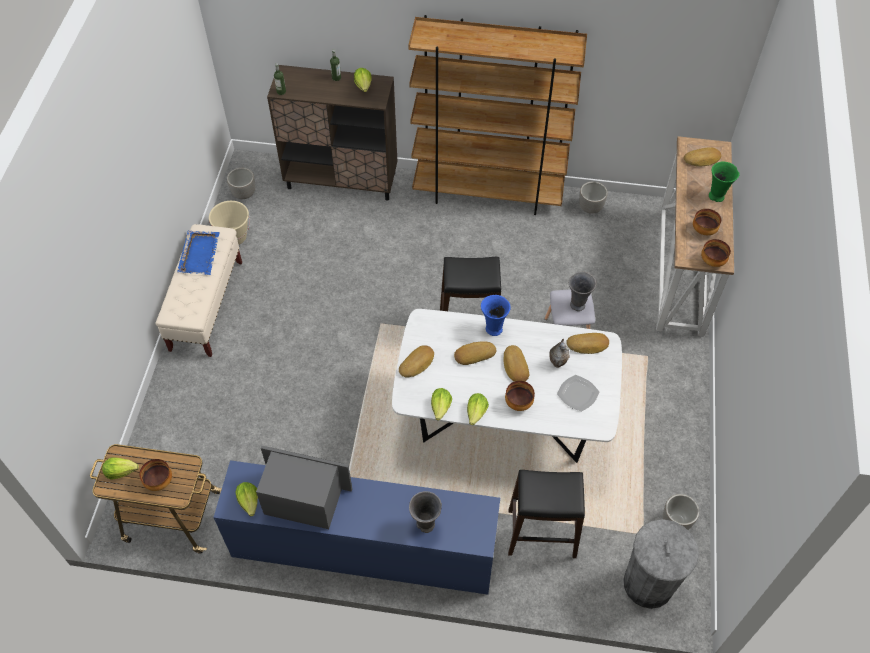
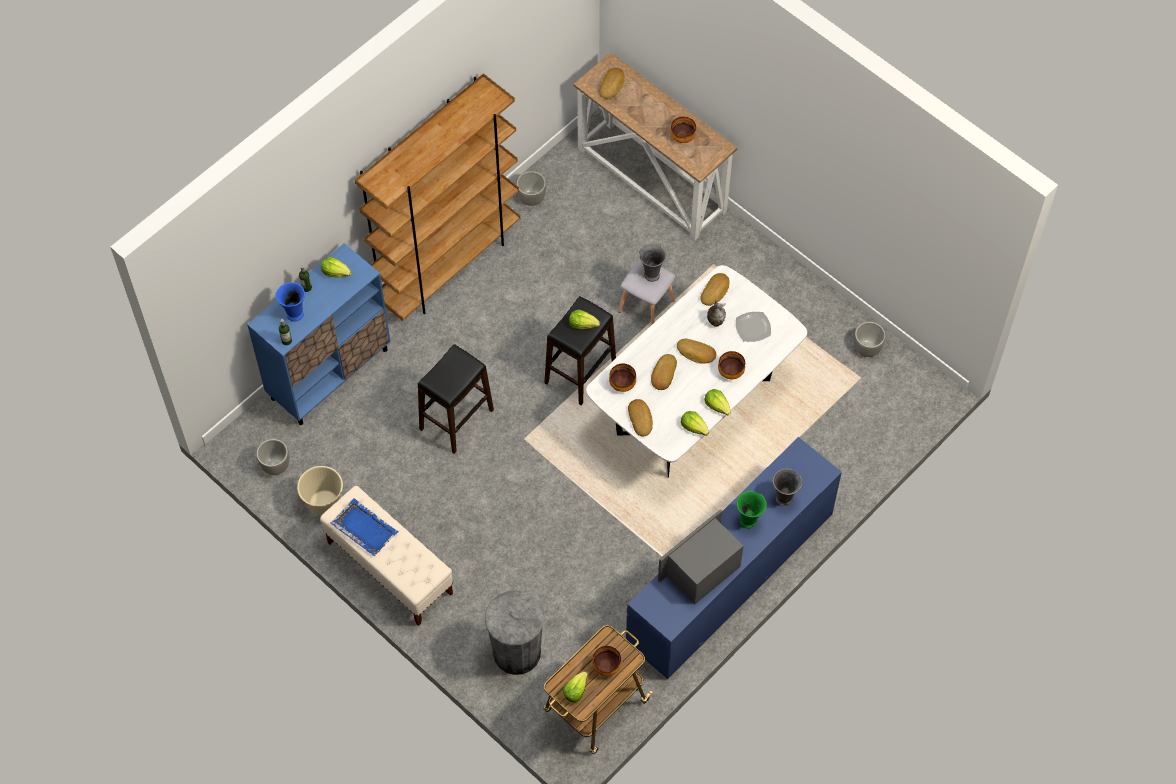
camera: 55 degrees left, 5 degrees up
(249, 501) = (676, 609): lettuce -> lettuce (583, 324)
(342, 180) = (330, 373): brown cabinet -> blue cabinet
(493, 329) = (649, 345): blue vase -> blue vase (294, 315)
(541, 534) = (810, 445): black stool -> black stool (456, 420)
(648, 583) = (900, 401): grey trash can -> grey trash can (516, 652)
(712, 261) = (716, 153): bowl -> bowl (622, 384)
(716, 197) = (657, 104): green vase -> green vase (749, 521)

